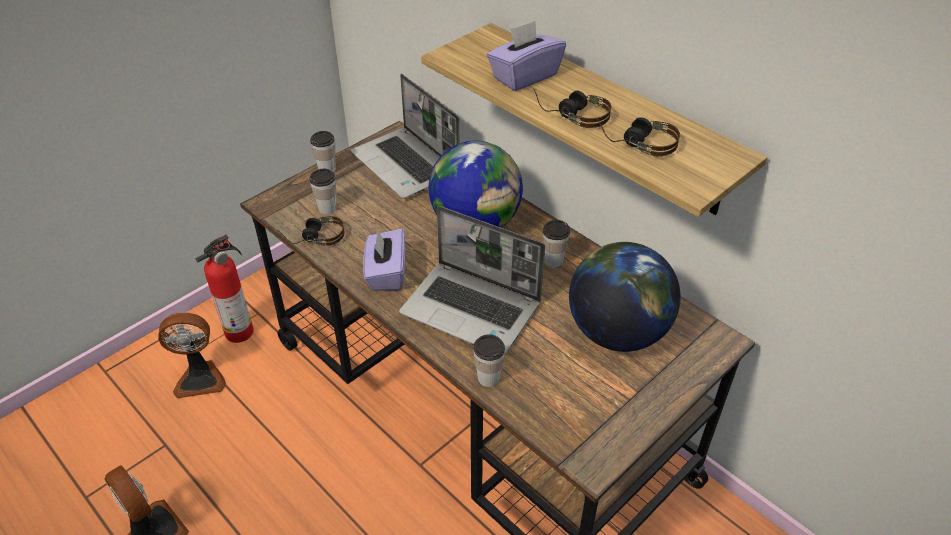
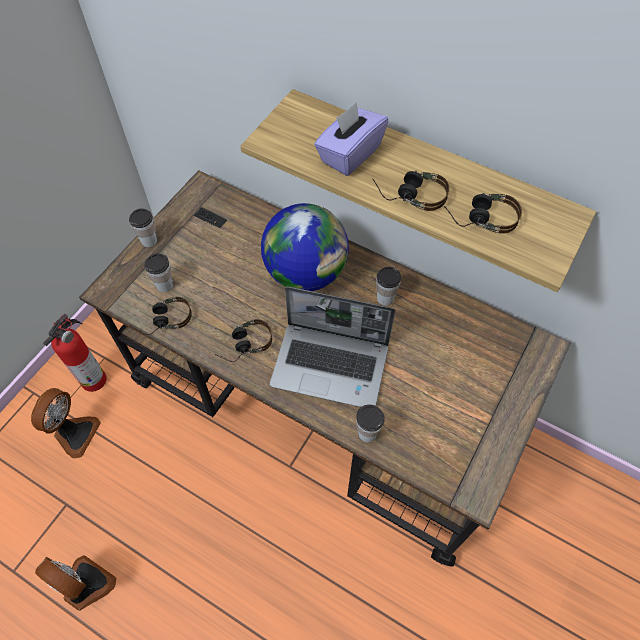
camera: 15 degrees left, 15 degrees up
(200, 378) = (75, 433): fan -> fan turned 45 degrees counterclockwise
(386, 273) = (243, 345): purple tissue box -> headphones
(407, 165) = (222, 220): laptop -> none
(617, 331) = (459, 359): globe -> none

